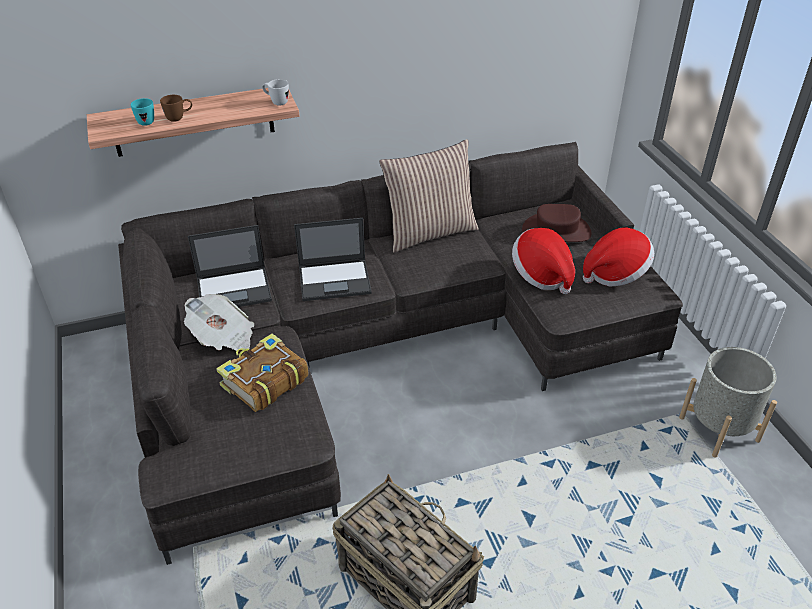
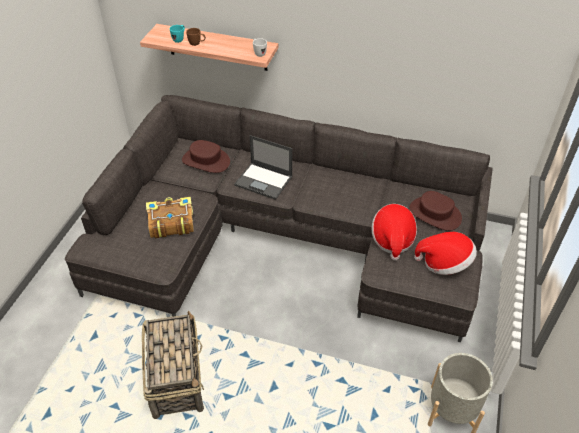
camera: 35 degrees right, 5 degrees up
(223, 337) = (175, 186): newspaper -> none
(235, 289) = (206, 161): laptop -> brown hat
(429, 232) = (350, 176): pillow -> none

